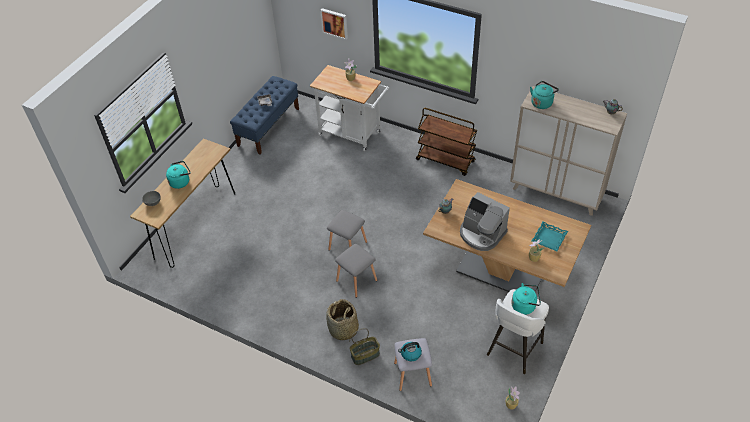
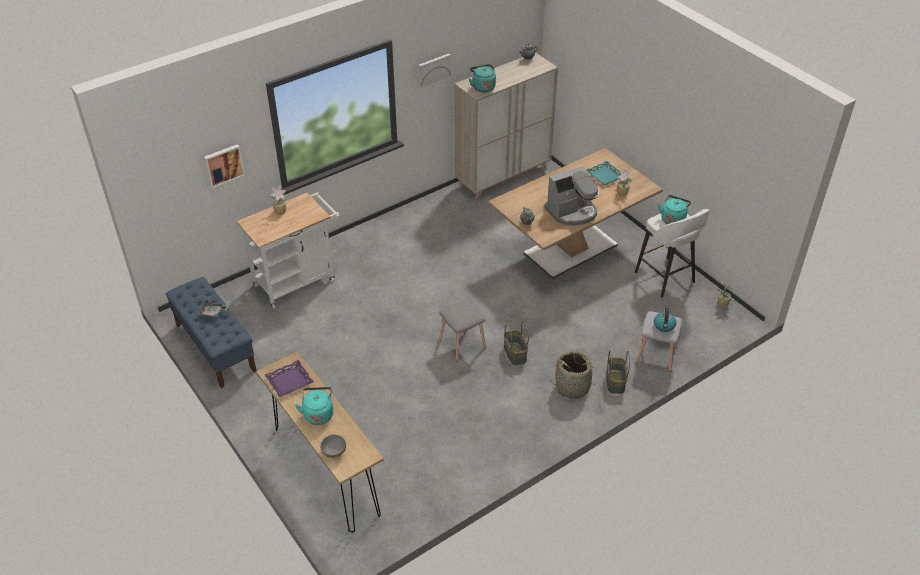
camera: 65 degrees left, 5 degrees down
(202, 156) = (289, 381): none -> purple tray
(356, 280) = (514, 353): grey stool -> basket
(446, 160) = (401, 228): brown cart -> none
(518, 62) = (433, 69): none -> picture

